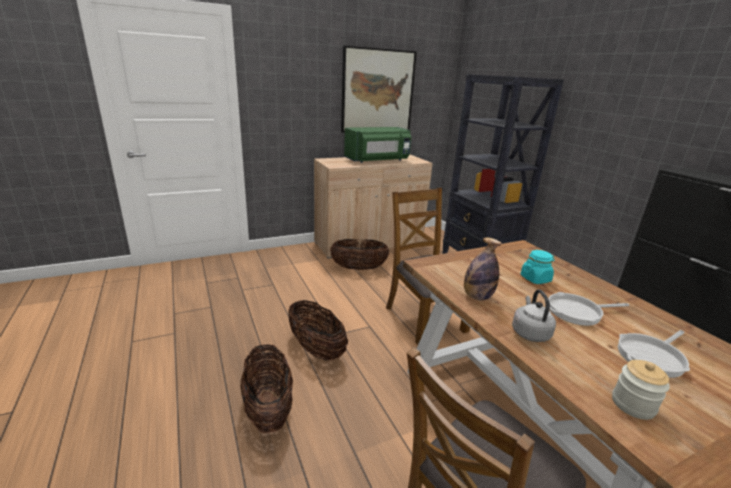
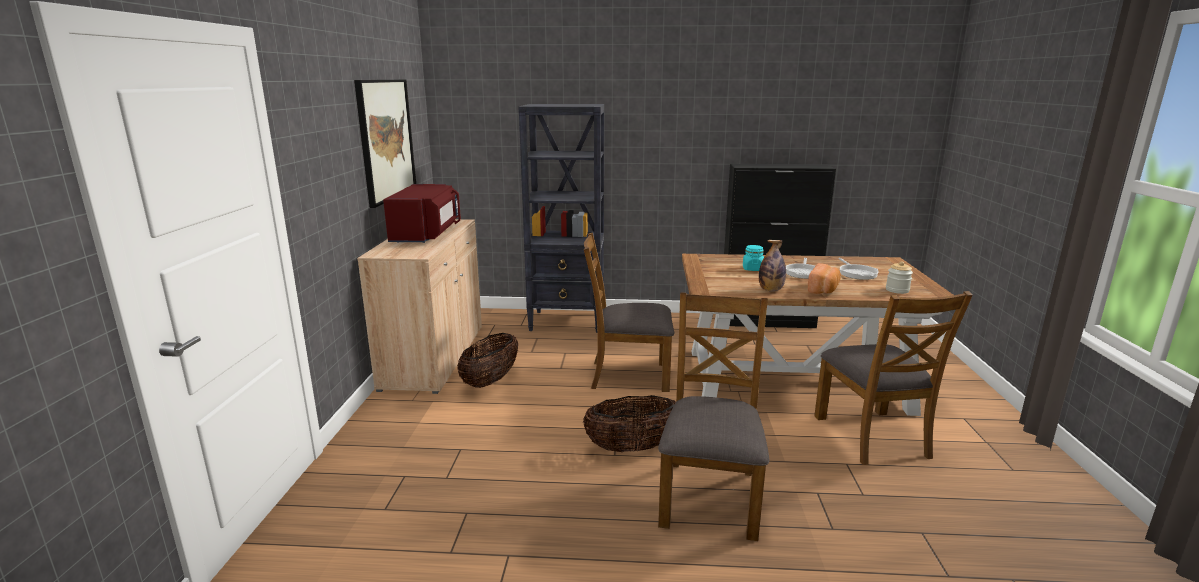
camera: 60 degrees left, 5 degrees down
(268, 408) = (709, 497): basket -> brown chair
(378, 160) = (427, 234): green microwave -> red microwave
(529, 332) = (823, 290): grey kettle -> bread

